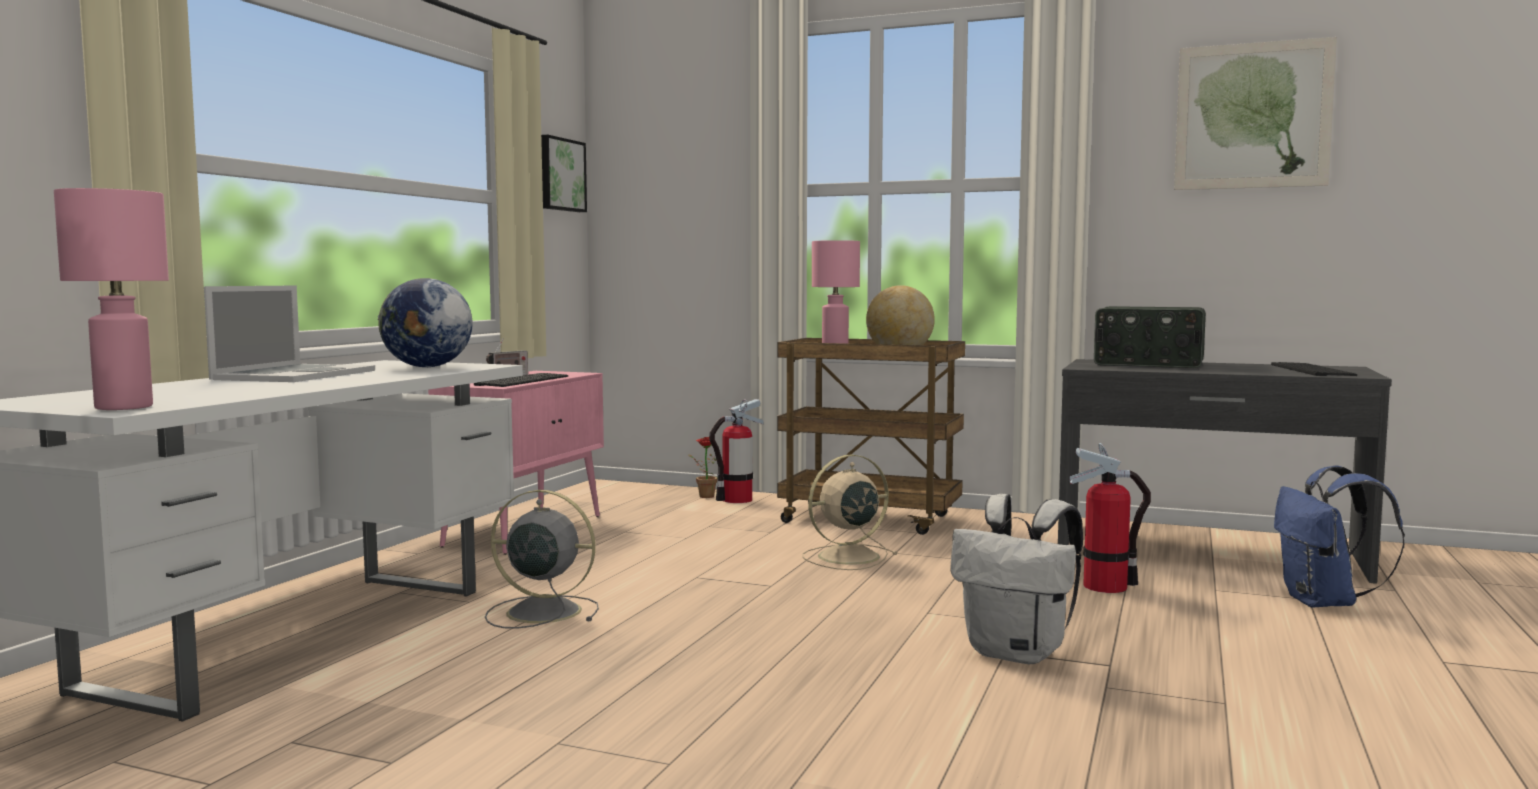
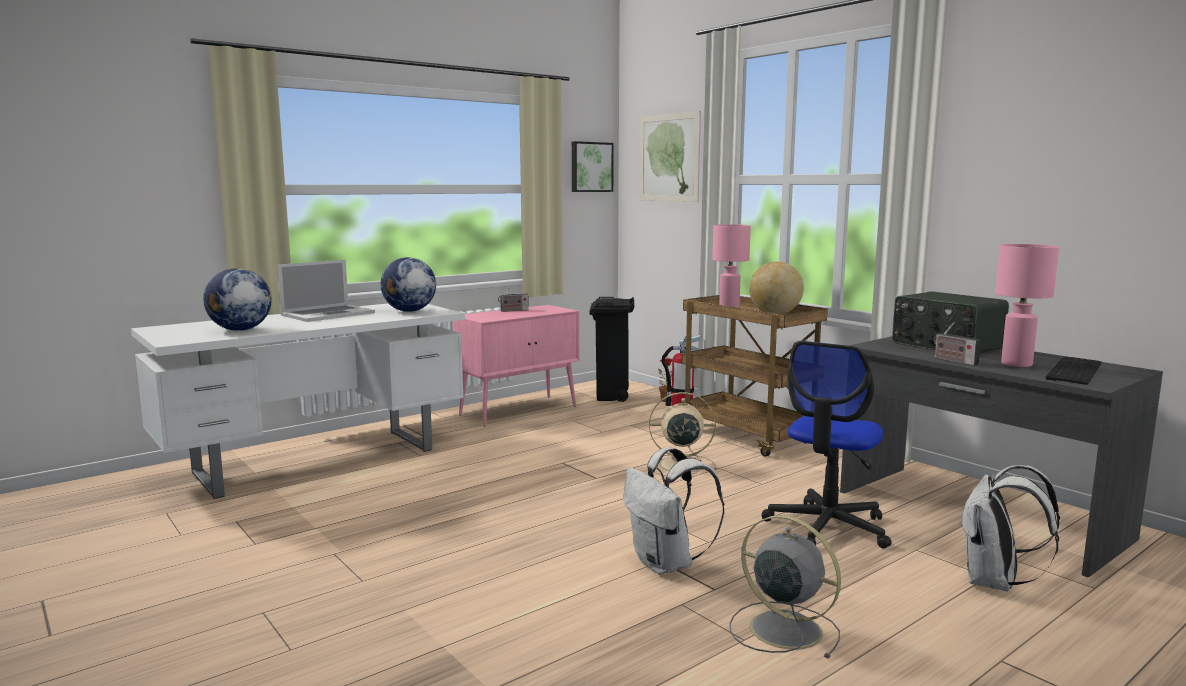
camera: 30 degrees right, 5 degrees up
(124, 407) = (181, 339): pink table lamp -> pink table lamp (1016, 364)
(203, 394) = (240, 330): none -> globe
(521, 380) = (511, 315): keyboard -> none
(540, 612) = (444, 469): grey fan -> grey fan (782, 628)
(629, 501) = (612, 397): none -> black trash can
(1105, 586) = (827, 527): fire extinguisher -> office chair
(1199, 371) = (953, 361): none -> radio
(1252, 116) = (1090, 120): picture -> picture (669, 158)
(1324, 602) = (995, 583): blue backpack -> white backpack

